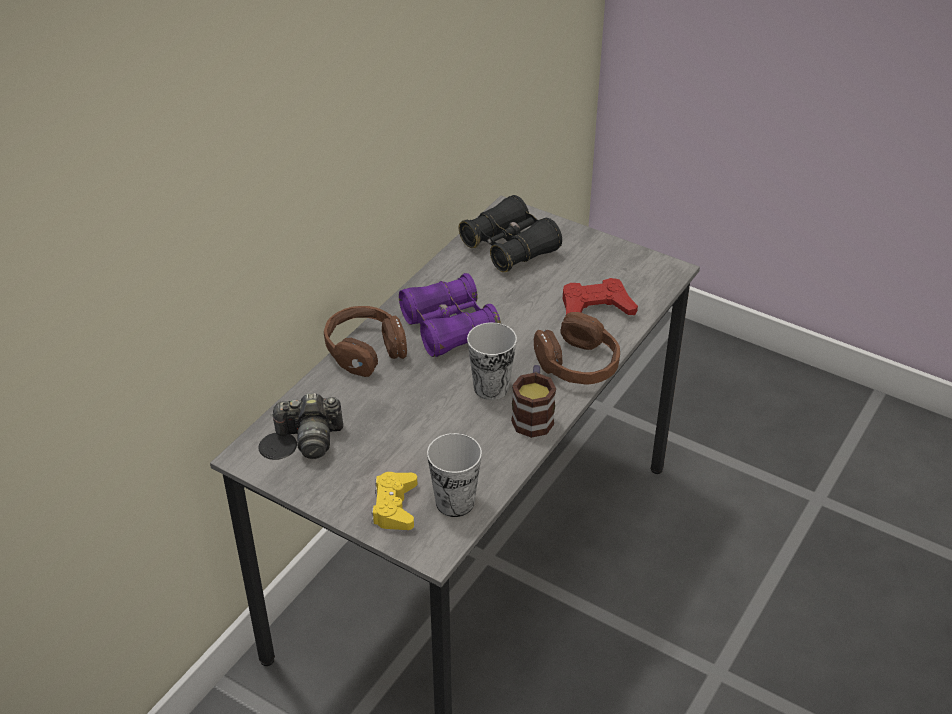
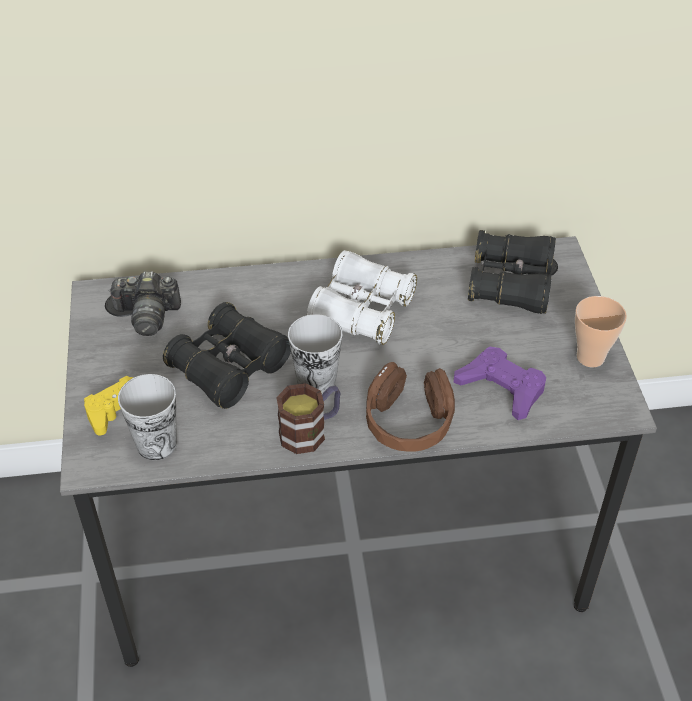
camera: 50 degrees right, 5 degrees up
(311, 437) = (148, 315): camera -> camera turned 45 degrees counterclockwise
(365, 350) = (278, 281): brown headphones -> none
(422, 423) = (229, 367): none -> black binoculars
(449, 327) = (362, 311): purple binoculars -> white binoculars
(596, 307) = (502, 387): red game controller -> purple game controller
(614, 255) = (590, 357): none -> cup

